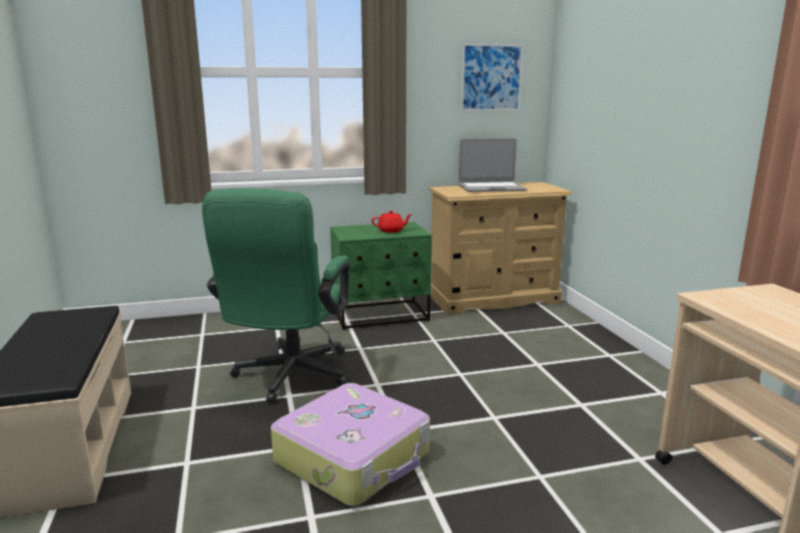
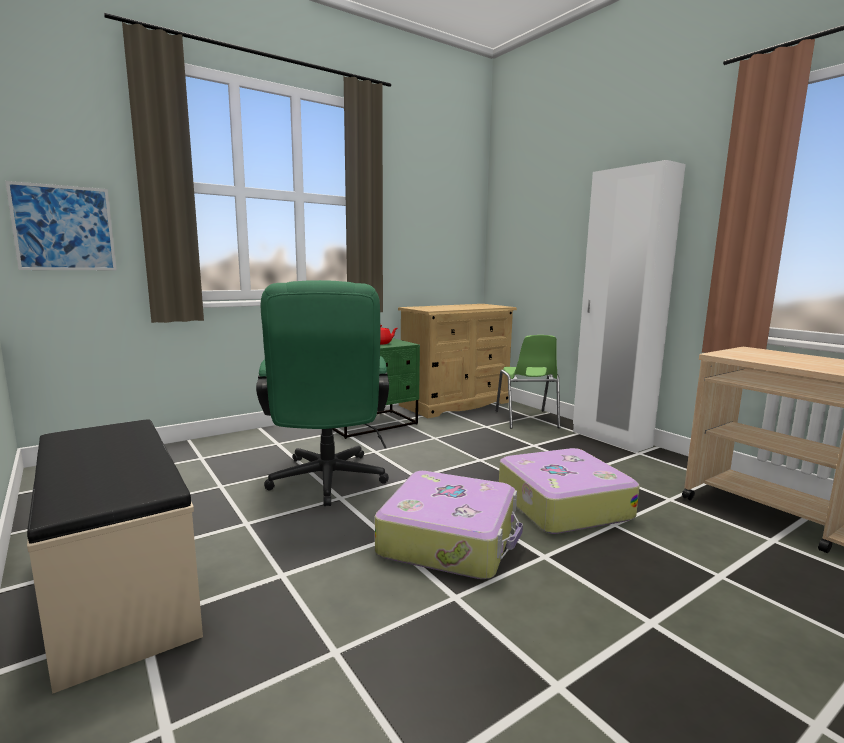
camera: 20 degrees left, 5 degrees down
(491, 77) = (443, 214): picture -> picture (64, 228)
(491, 188) = (452, 306): laptop -> none
(502, 441) = (561, 504): none -> suitcase
(559, 329) = (526, 419): none -> green chair
(642, 368) = (610, 439): none -> white wardrobe

